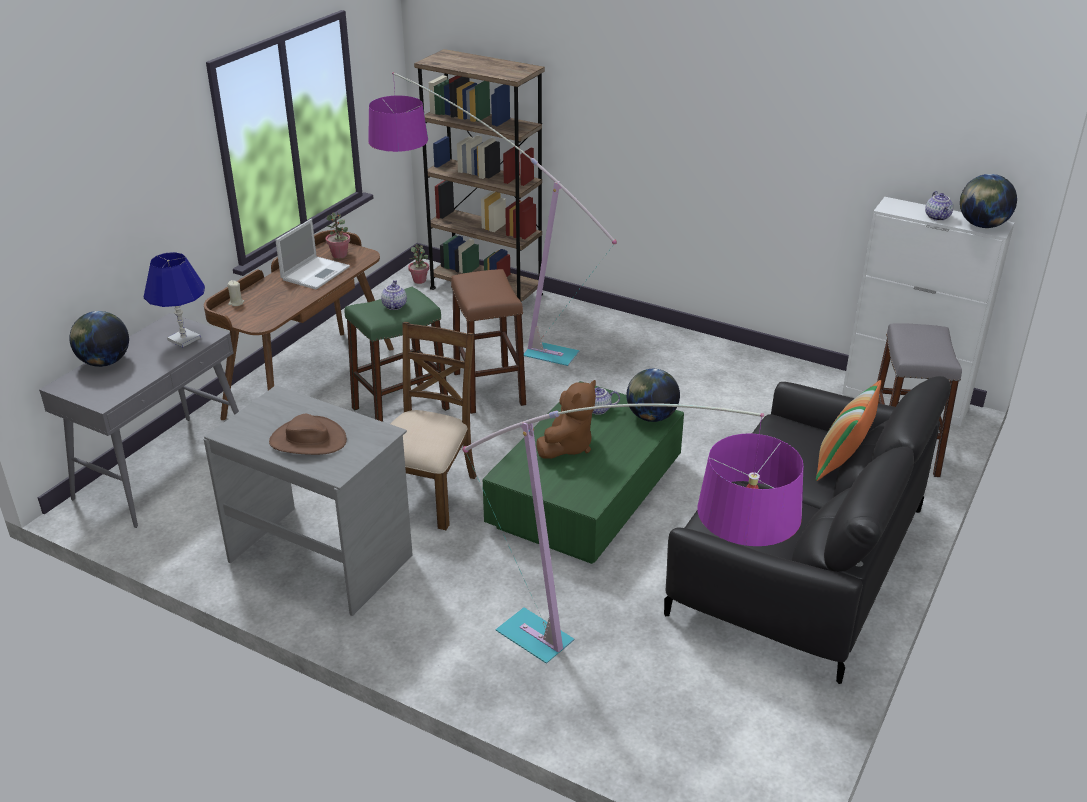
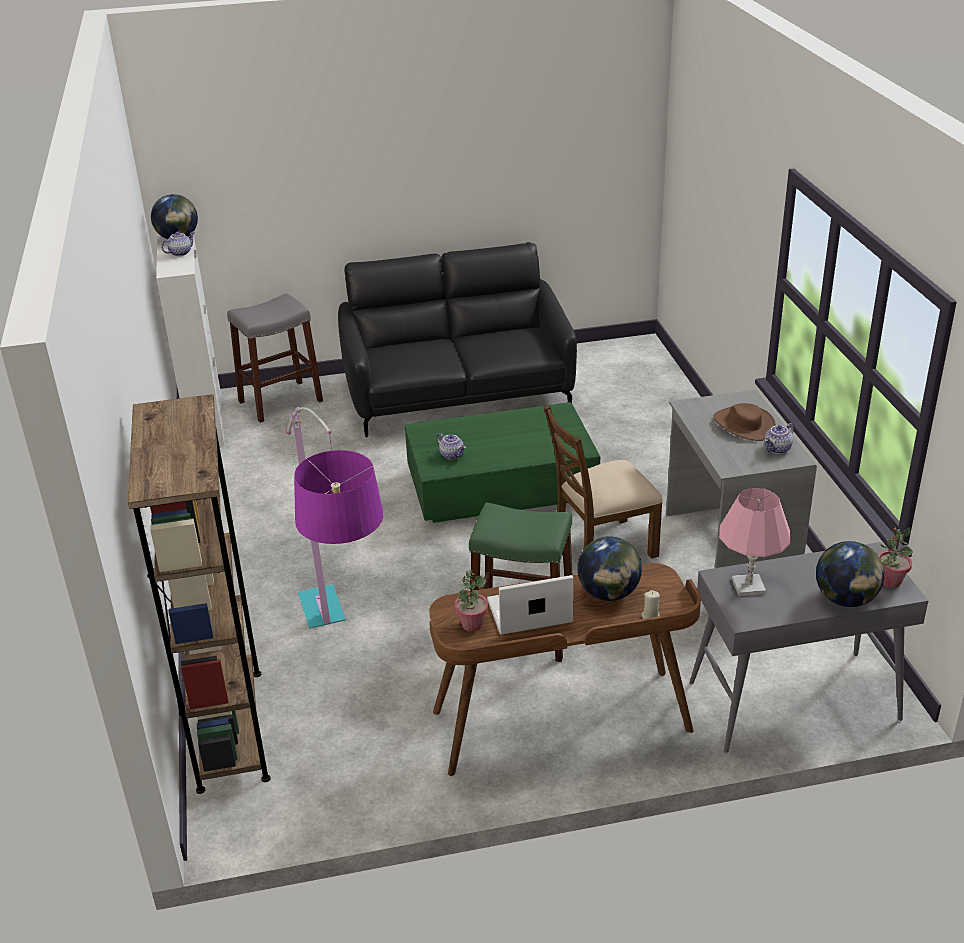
camera: 130 degrees left, 0 degrees up
(184, 339) = (748, 586): blue table lamp -> pink table lamp
(393, 306) = (519, 524): teapot -> teapot (778, 449)
(419, 280) = (257, 804): potted plant -> potted plant (890, 581)
(489, 389) = (426, 605): brown stool -> none
(567, 446) = (514, 444): brown plush toy -> none
(631, 697) = (642, 394): floor lamp -> none
(651, 417) = (430, 432): globe -> globe (609, 593)
(842, 462) = (402, 343): pillow -> none

